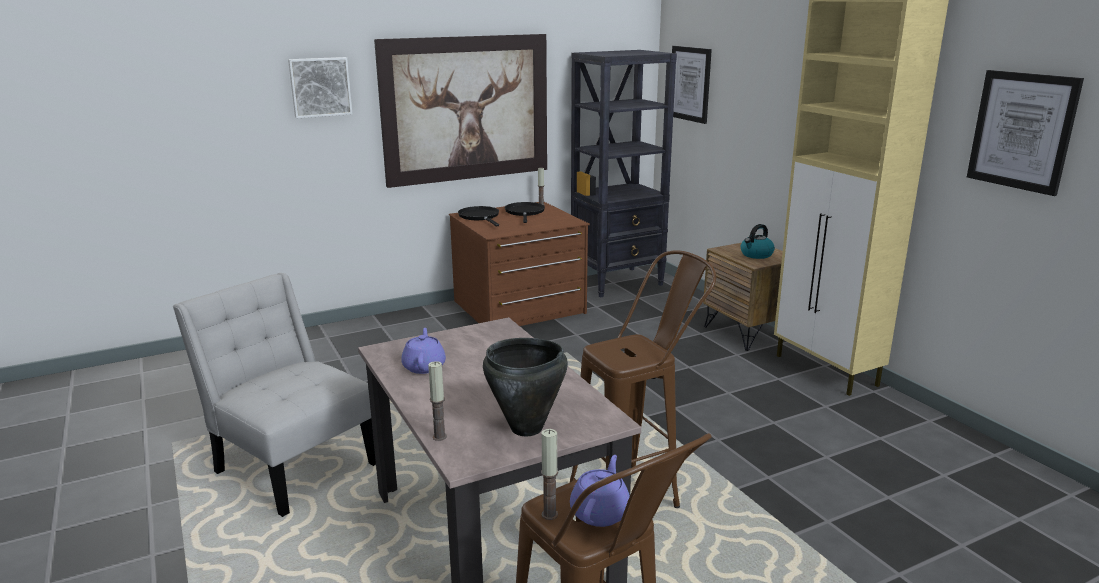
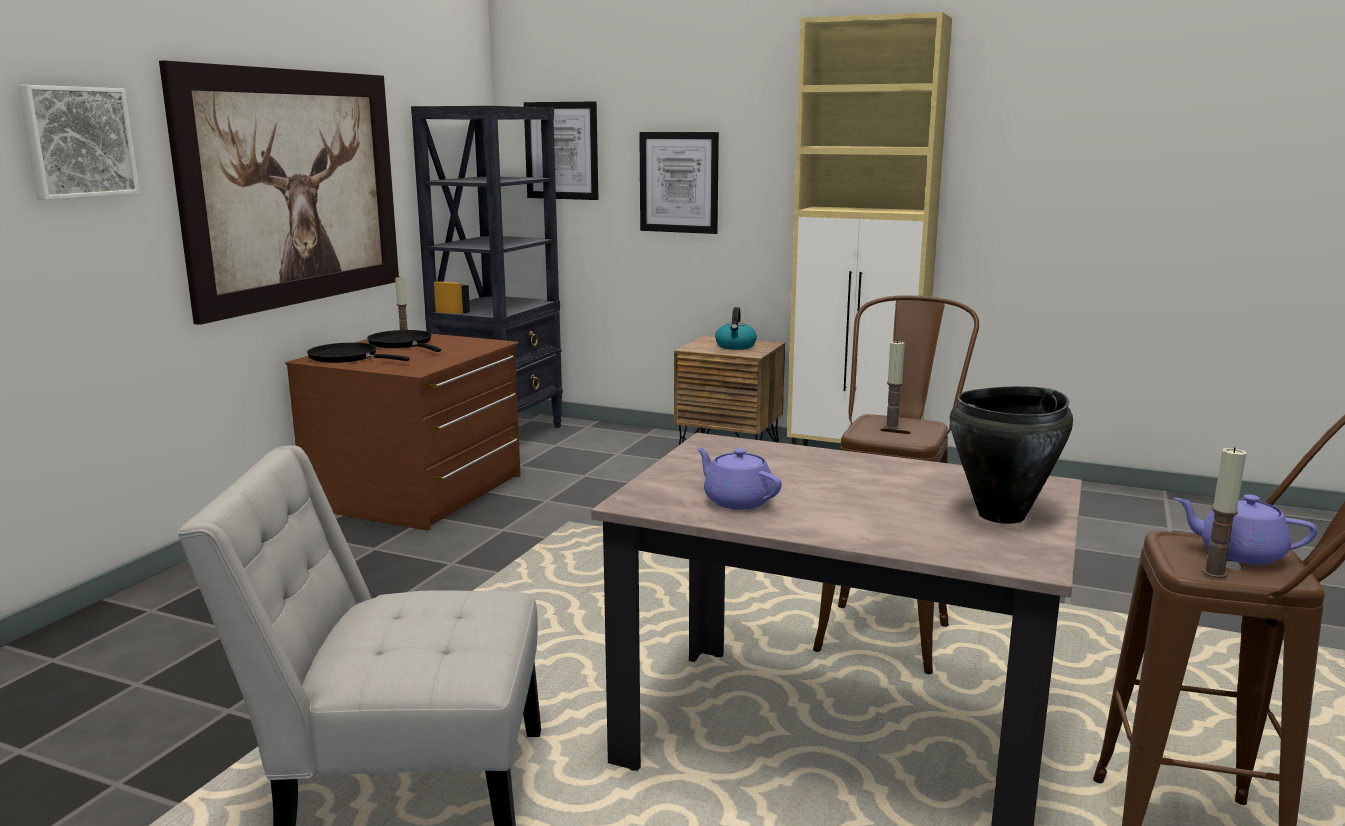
camera: 40 degrees left, 5 degrees down
(439, 437) = (947, 554): candle -> candle (892, 427)
(600, 512) = (1238, 553): purple teapot -> purple teapot turned 45 degrees counterclockwise
(1022, 131) = (1051, 151): picture -> picture (679, 182)

